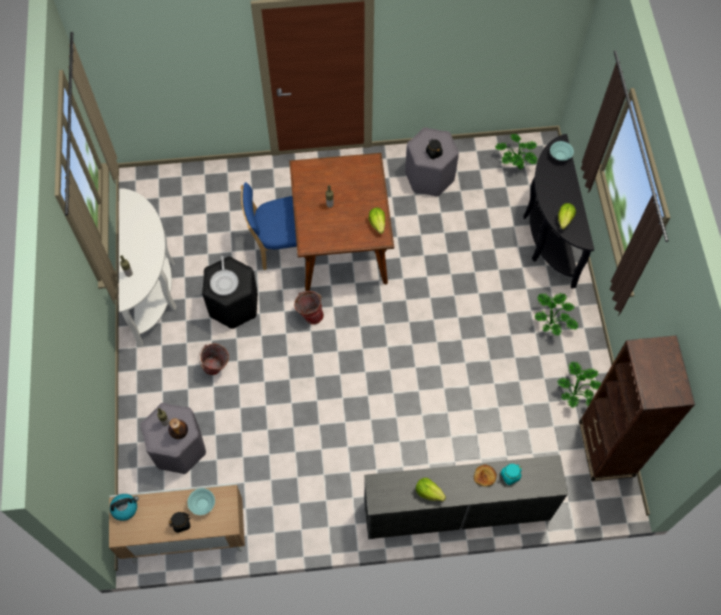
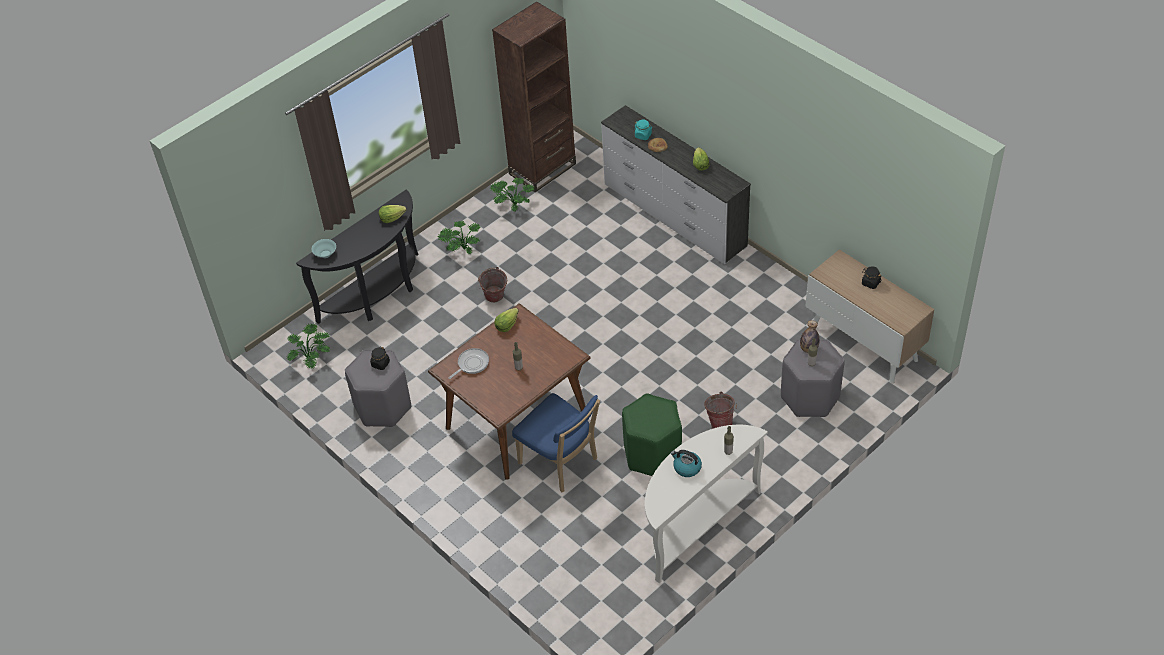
camera: 125 degrees left, 15 degrees down
(125, 508) = (899, 320): kettle -> kettle (686, 468)
(202, 504) = (844, 281): turquoise bowl -> none
(224, 282) = (655, 416): frying pan -> frying pan (471, 364)
(234, 305) = (651, 454): black stool -> green stool
(310, 314) = (607, 397): bucket -> bucket (494, 299)

